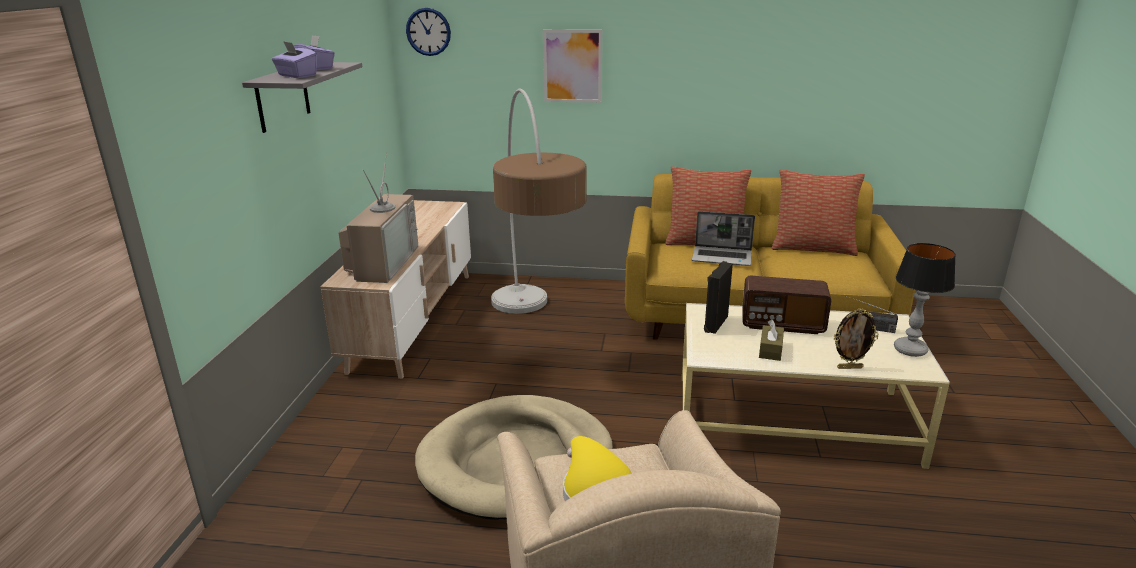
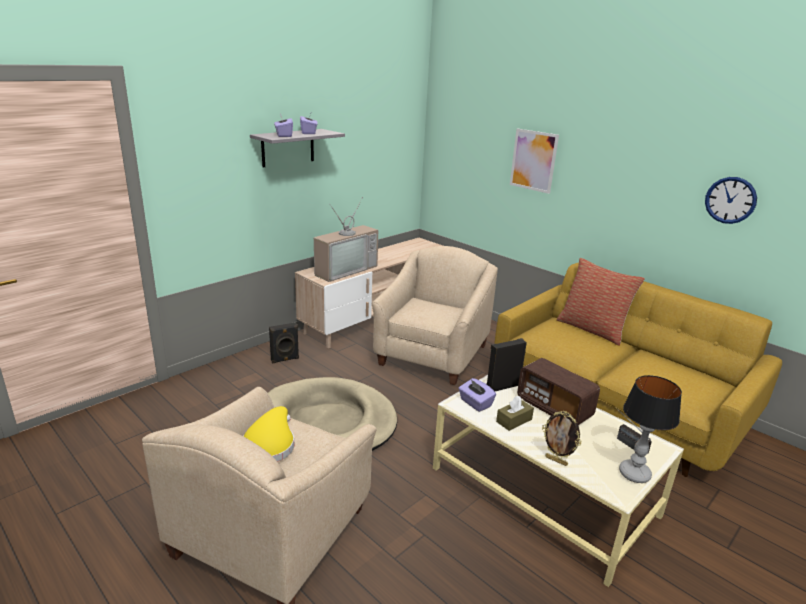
camera: 35 degrees right, 0 degrees up
(363, 415) = (285, 359): none -> black speaker
(428, 32) = (445, 119): wall clock -> wall clock (730, 200)
(533, 337) = (432, 355): floor lamp -> beige armchair
(718, 349) = (475, 403): none -> purple tissue box
(722, 257) = (586, 344): laptop -> none
(813, 248) = (683, 365): pillow -> none

